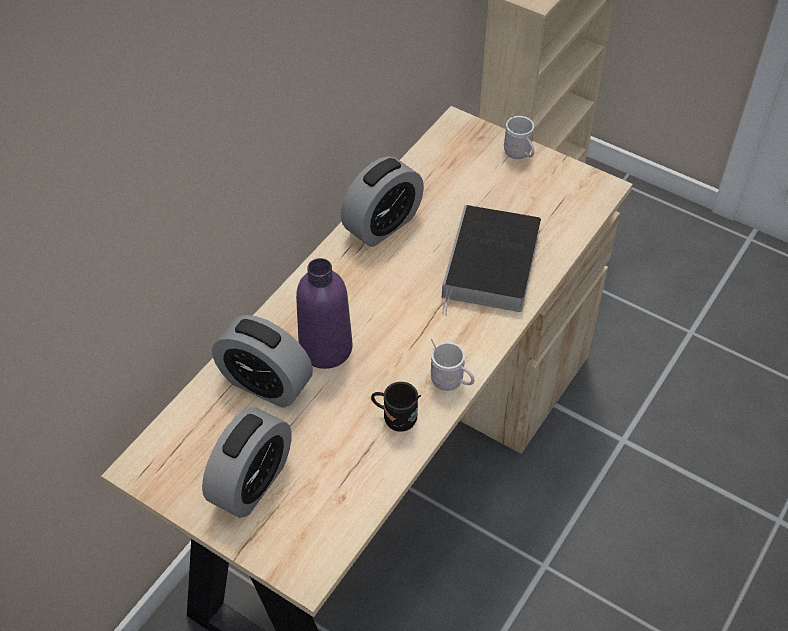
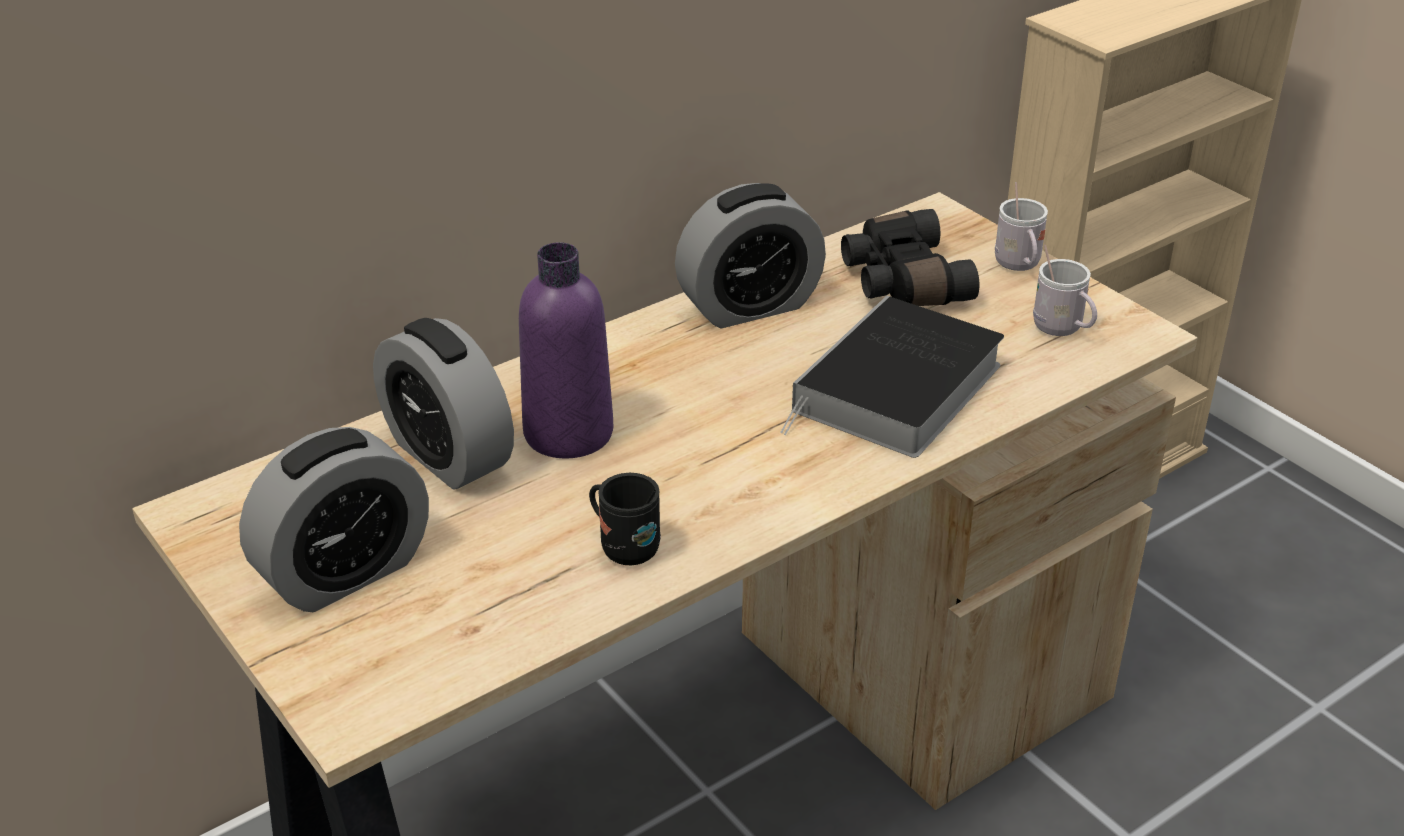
camera: 20 degrees right, 15 degrees down
(451, 382) = (744, 522): white mug -> white mug (1062, 330)
(459, 183) = (901, 281): none -> black binoculars

